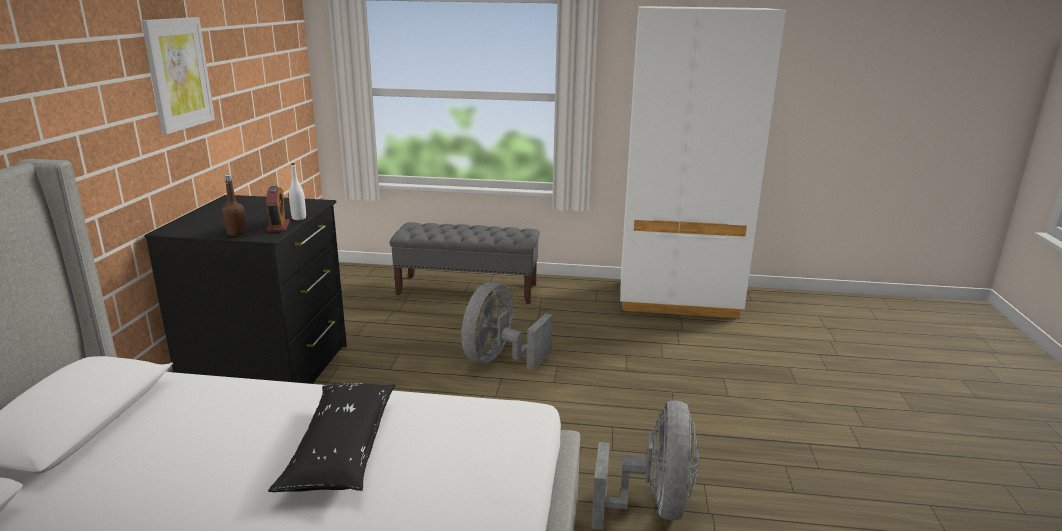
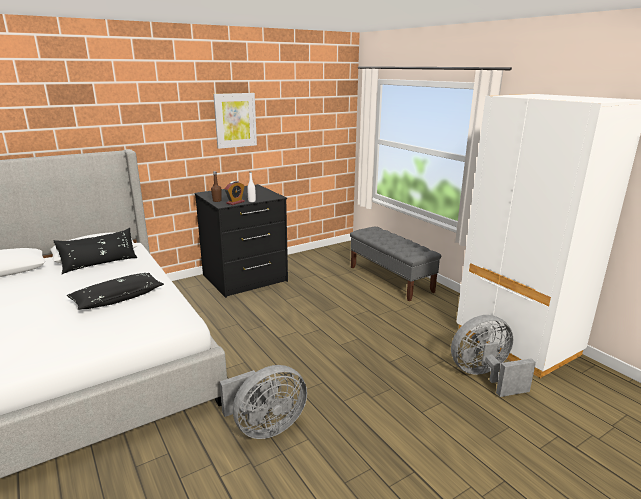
camera: 50 degrees right, 0 degrees up
(140, 431) = (100, 264): none -> black pillow
(499, 360) = (336, 320): grey fan -> grey fan (484, 376)

